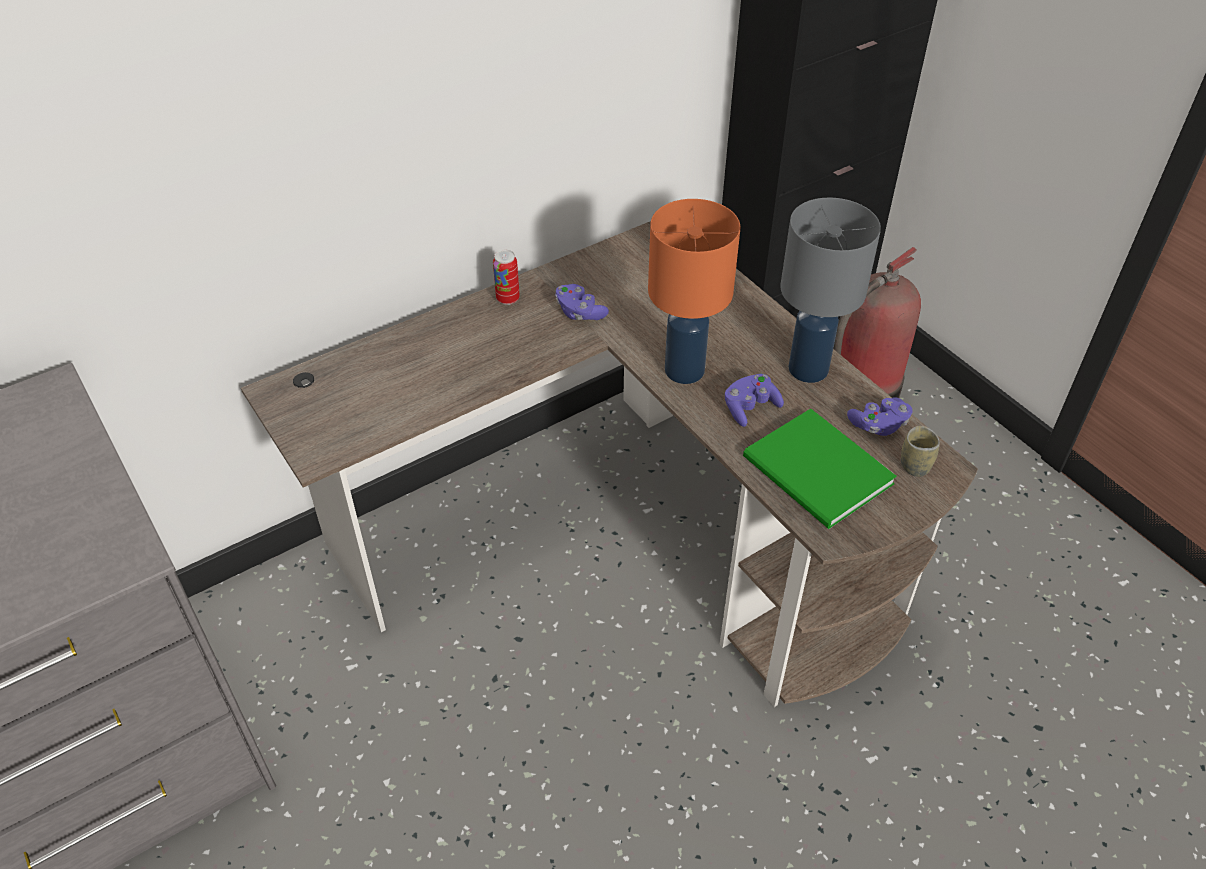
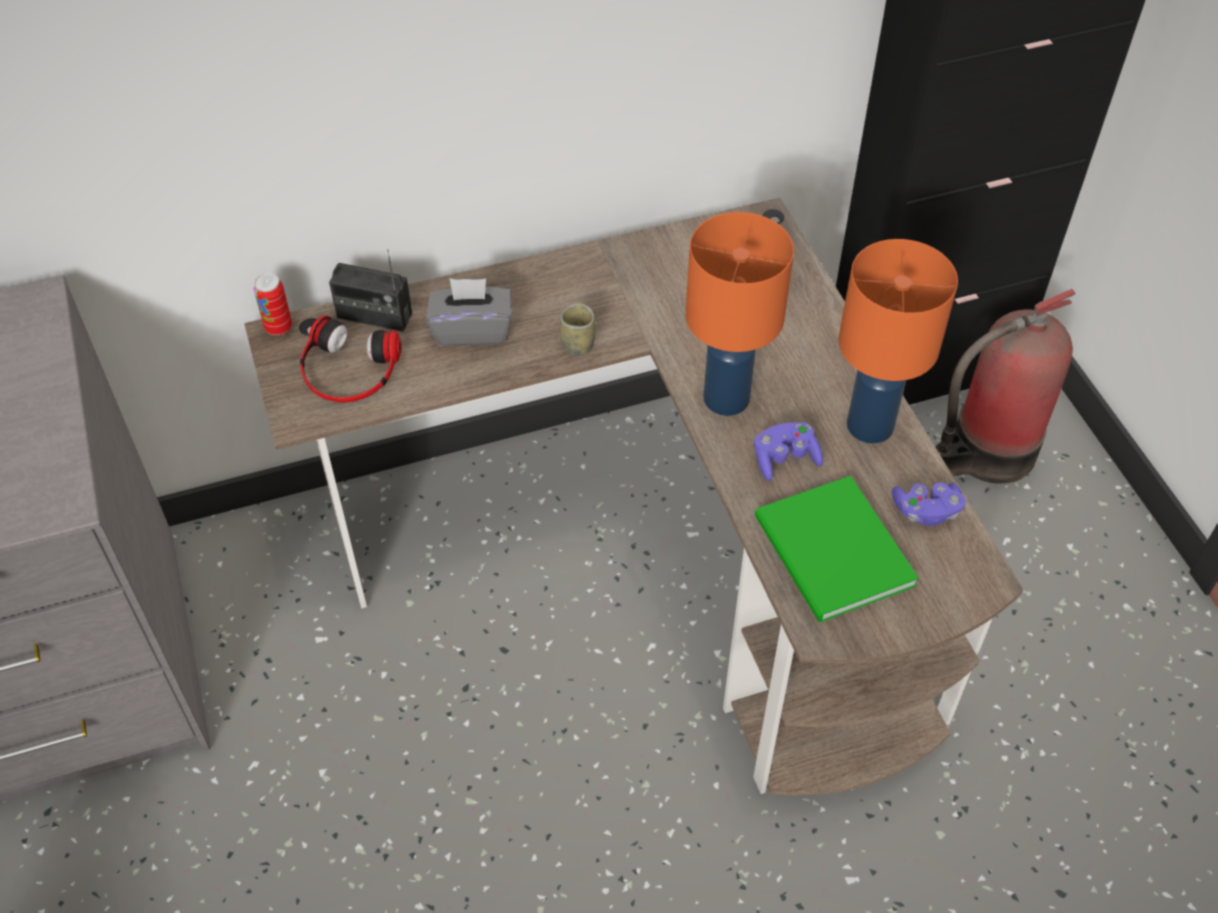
camera: 15 degrees right, 5 degrees up
(350, 408) = (348, 370): none -> headphones
(358, 361) = (374, 316): none -> radio
(449, 357) = (472, 330): none -> grey tissue box
(508, 299) = (558, 272): can -> can (279, 327)
(579, 312) = (632, 304): purple game controller -> none
(807, 370) = (869, 426): grey table lamp -> orange table lamp
(915, 466) = (949, 569): cup -> cup (578, 345)

